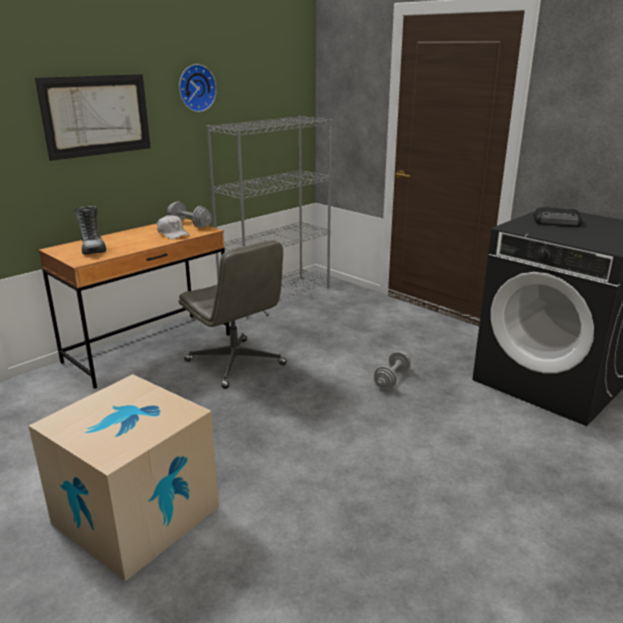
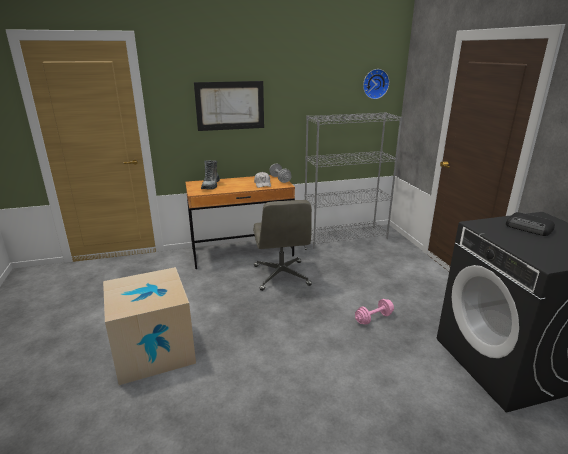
camera: 30 degrees right, 0 degrees up
(195, 88) = (301, 90): wall clock -> wall clock (375, 84)
(392, 379) = (373, 318): grey dumbbell -> pink dumbbell

